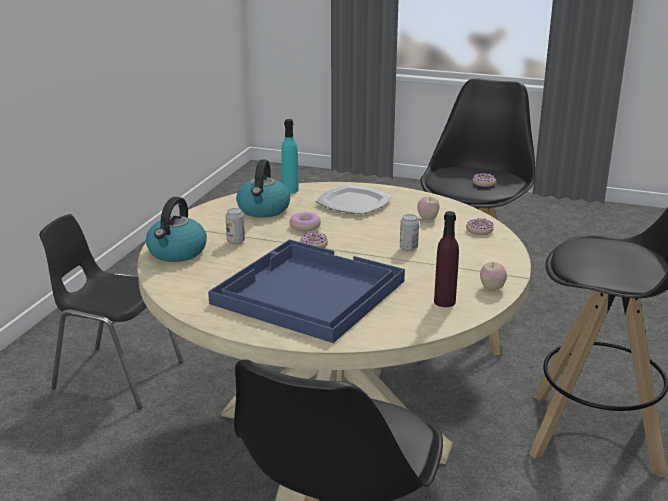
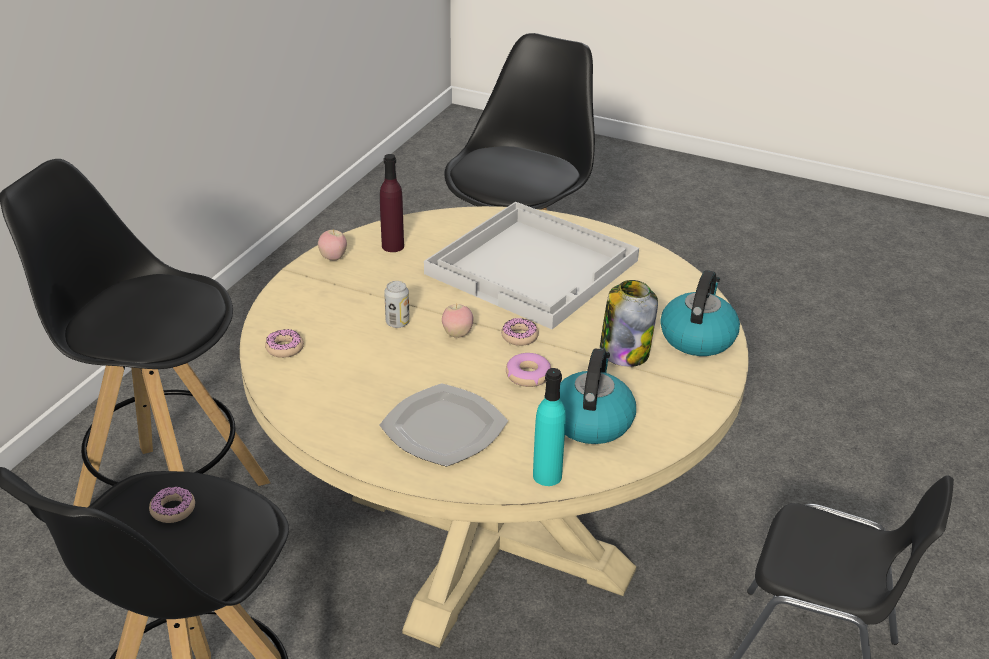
camera: 175 degrees left, 10 degrees up
(235, 241) = (624, 352): can -> jar
(307, 292) = (534, 267): blue tray -> white tray
(427, 219) = (343, 379): apple -> apple (457, 334)

